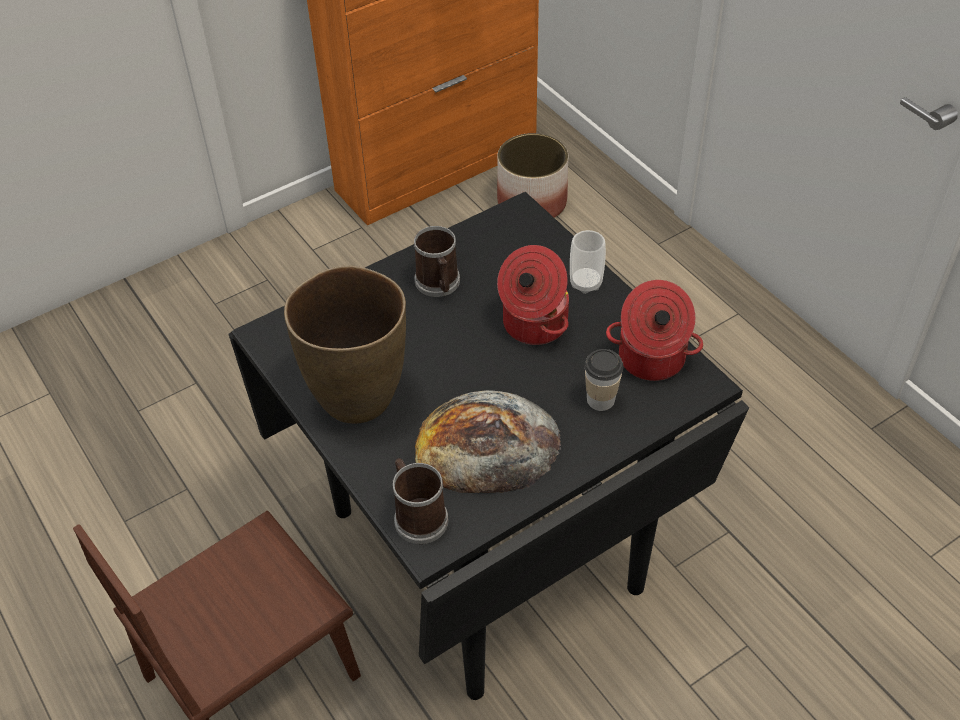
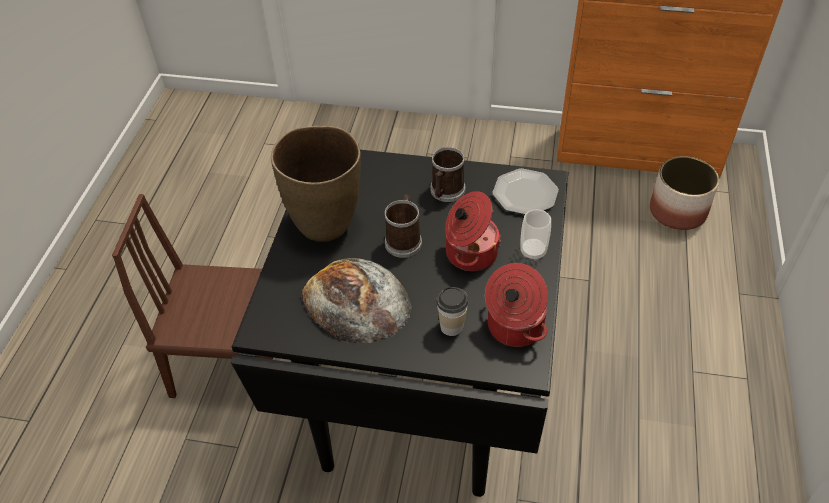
camera: 45 degrees right, 0 degrees up
(417, 516) = (273, 310): mug -> mug (404, 240)
(514, 237) = (525, 194): none -> plate

